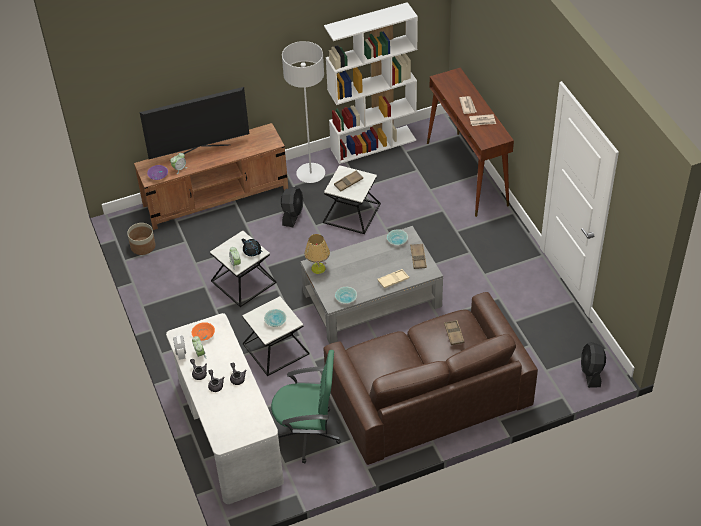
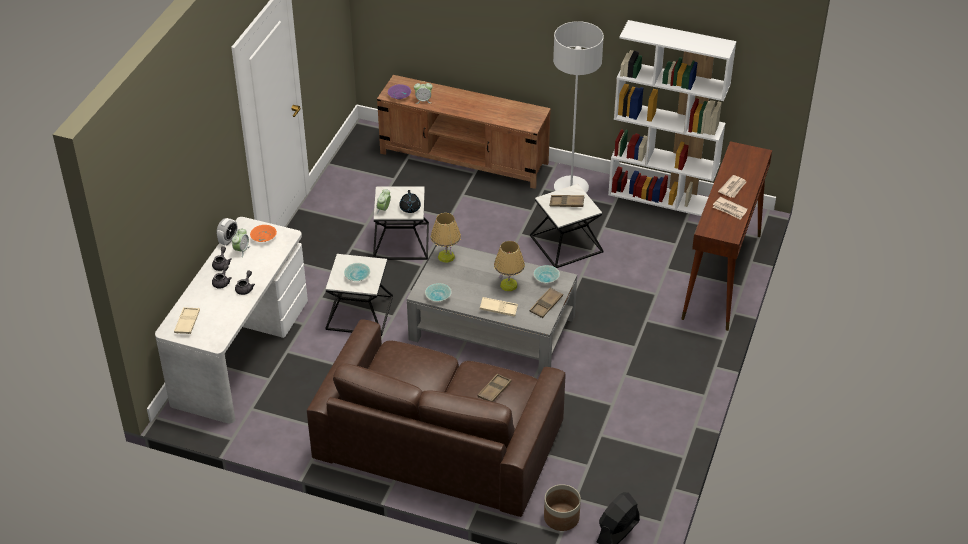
camera: 40 degrees right, 5 degrees down
(143, 246) = (356, 161): planter -> planter (561, 517)
(200, 152) = (458, 96): television -> none
(228, 429) = (187, 323): none -> beige tray
(292, 214) = (511, 212): black fan -> none
(307, 433) = (299, 398): green office chair -> none
(380, 260) = (509, 285): none -> table lamp

